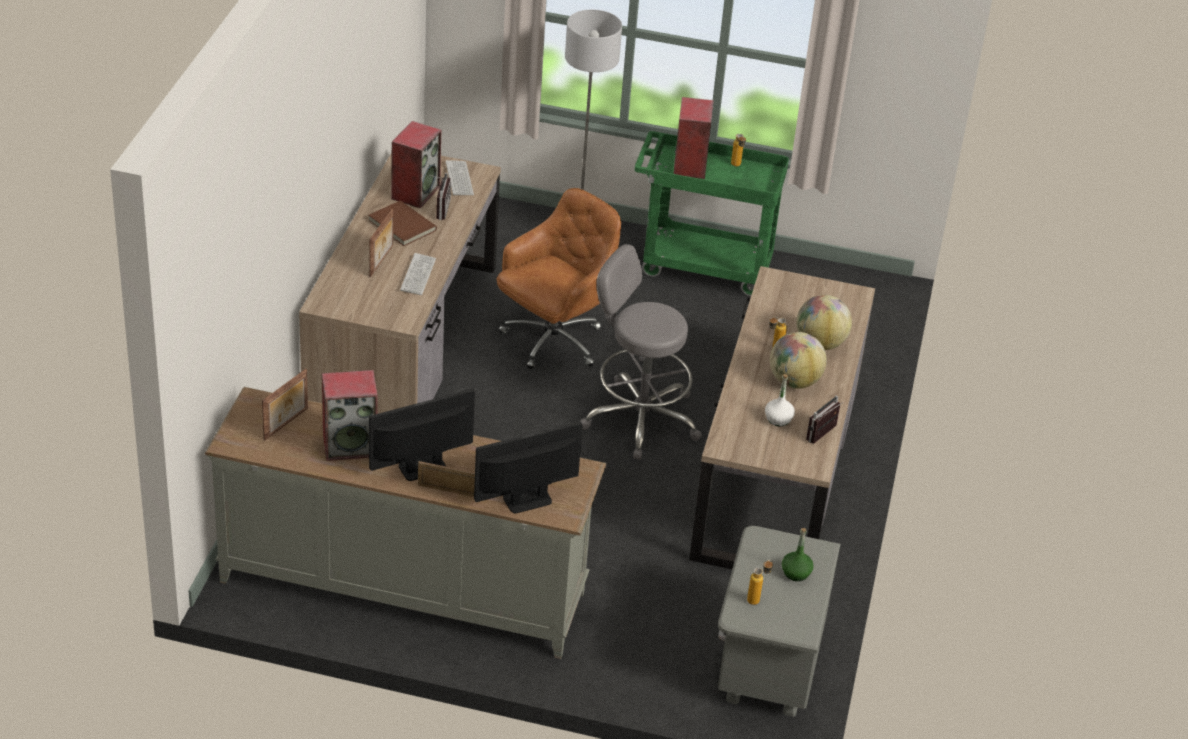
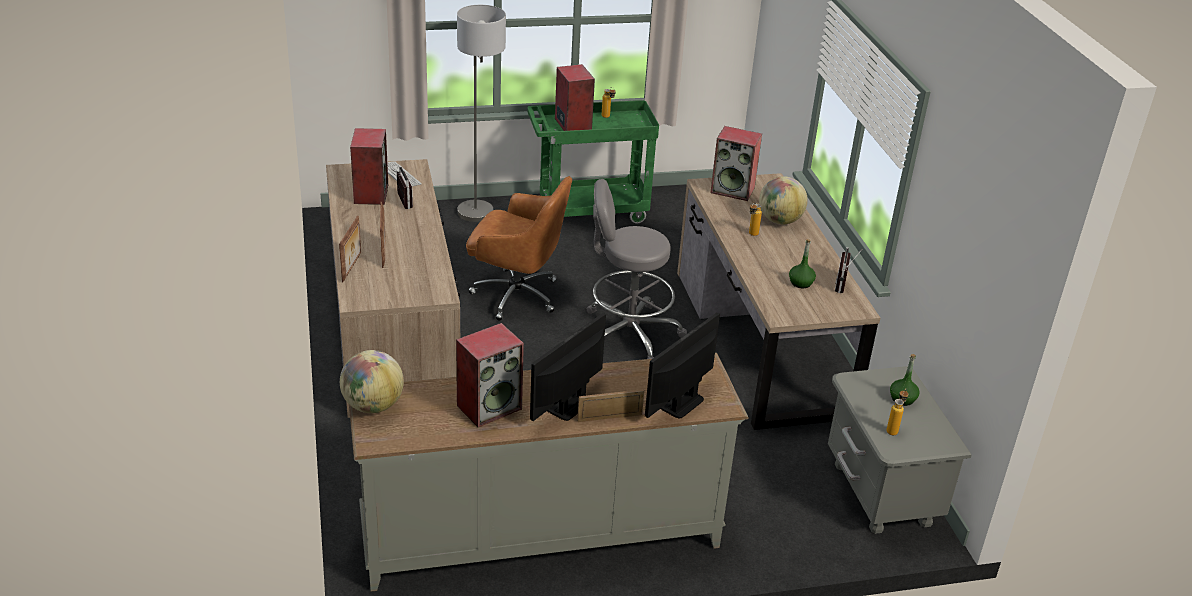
camera: 25 degrees left, 5 degrees down
(286, 424) = (415, 407): picture frame -> picture frame (352, 267)
(401, 226) = (378, 221): brown book -> none
(418, 275) = (423, 255): keyboard -> none
(553, 340) = (516, 295): brown office chair -> brown office chair turned 90 degrees clockwise
(778, 419) = (801, 283): white bottle -> green bottle
(794, 381) = (786, 252): globe -> globe (372, 406)
(800, 293) = (733, 190): none -> speaker

